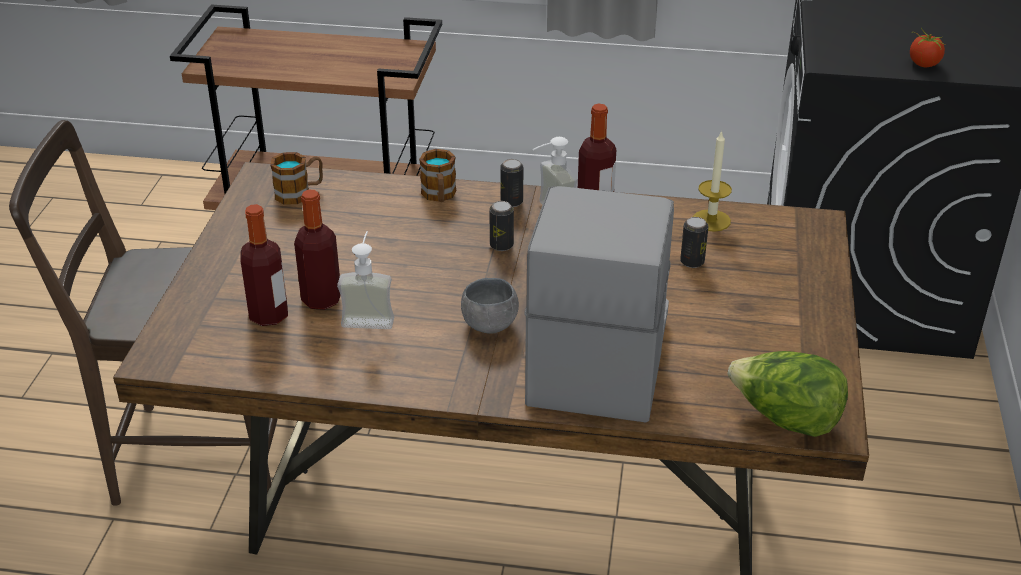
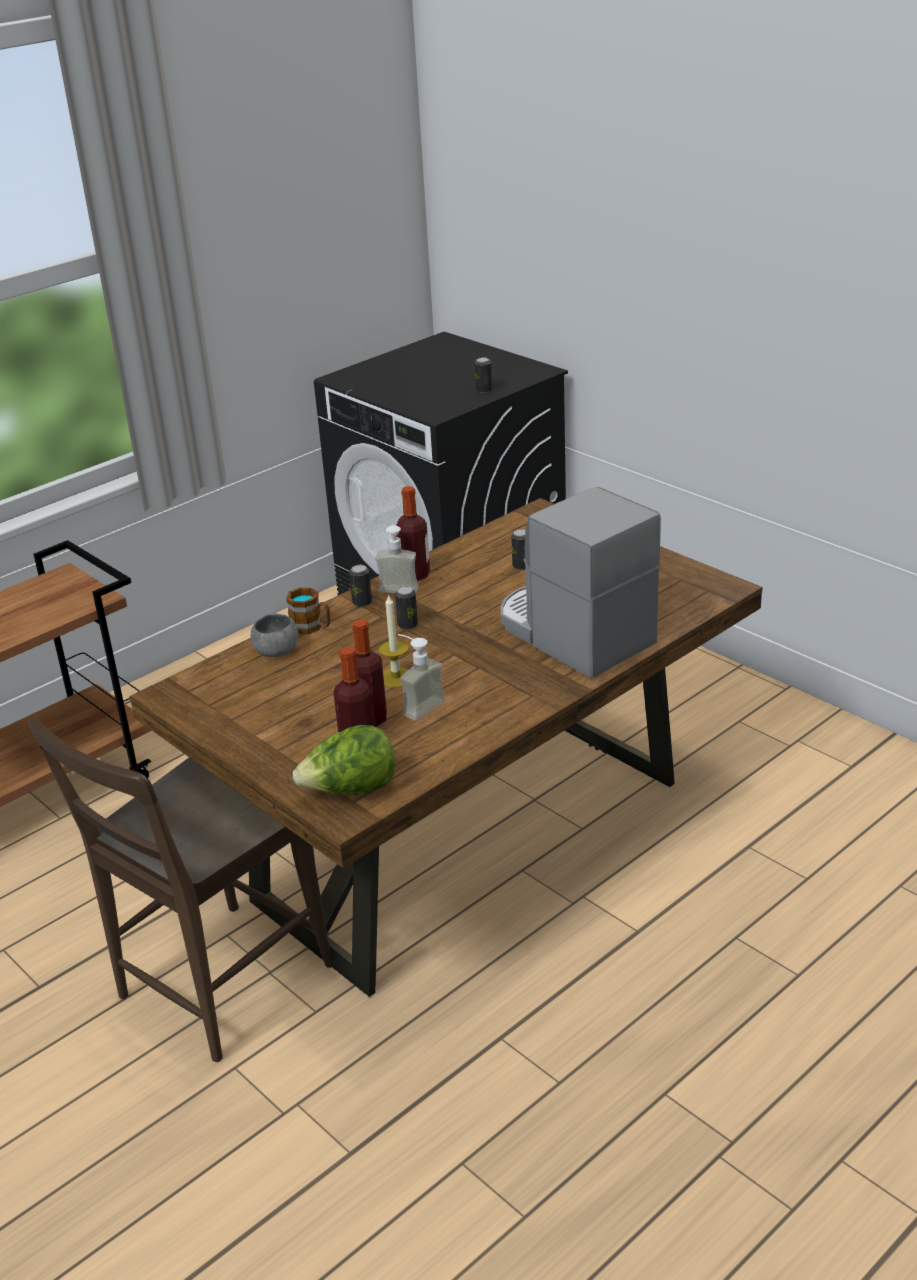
camera: 50 degrees left, 5 degrees down
(299, 193) = (216, 684): mug -> none
(489, 324) = (489, 661): grey bowl -> grey bowl (277, 651)
(711, 220) = (488, 542): candle -> candle (396, 677)
(785, 419) = (705, 598): lettuce -> lettuce (351, 791)
(923, 64) = (484, 390): tomato -> can

